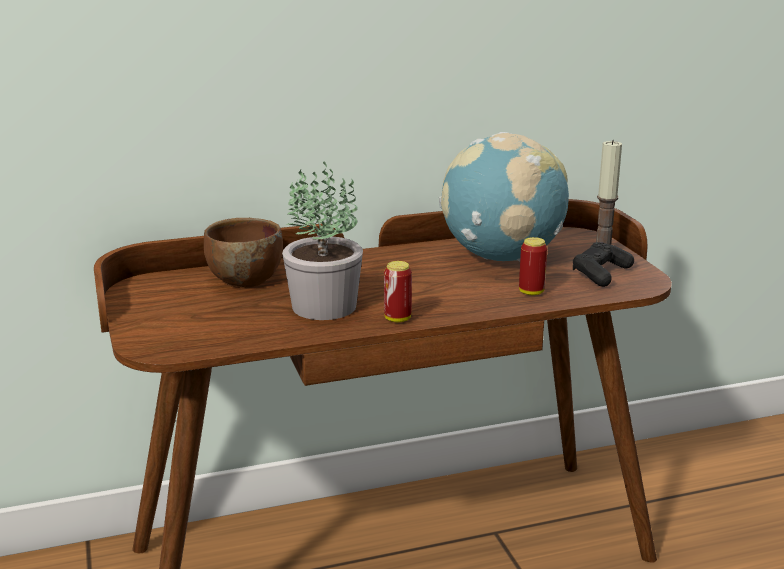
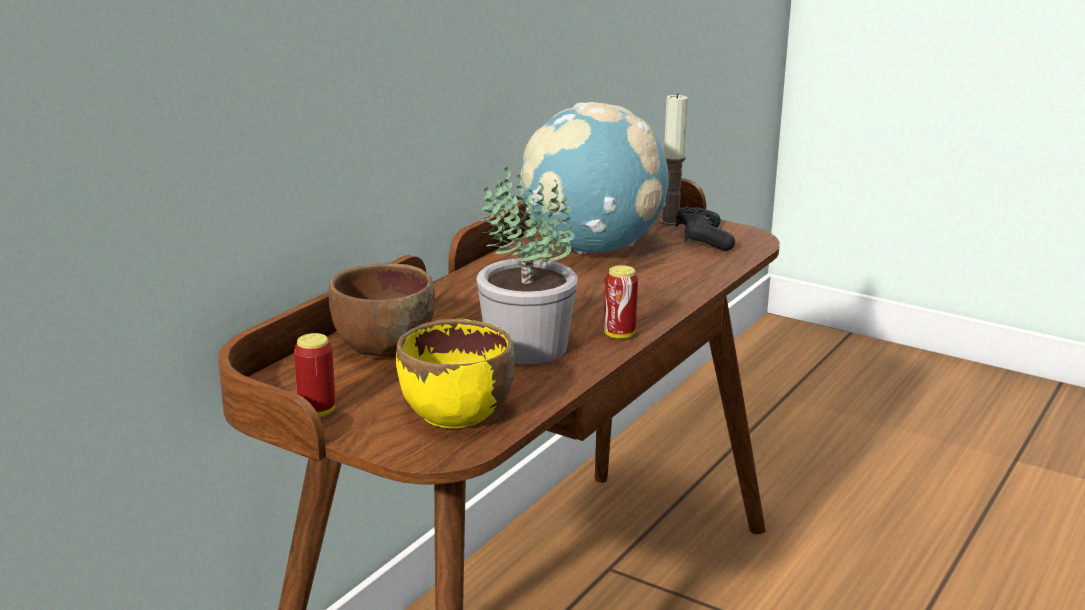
camera: 40 degrees left, 0 degrees up
(203, 331) = (456, 414): none -> yellow bowl
(531, 292) = (681, 273): can -> can (317, 412)

